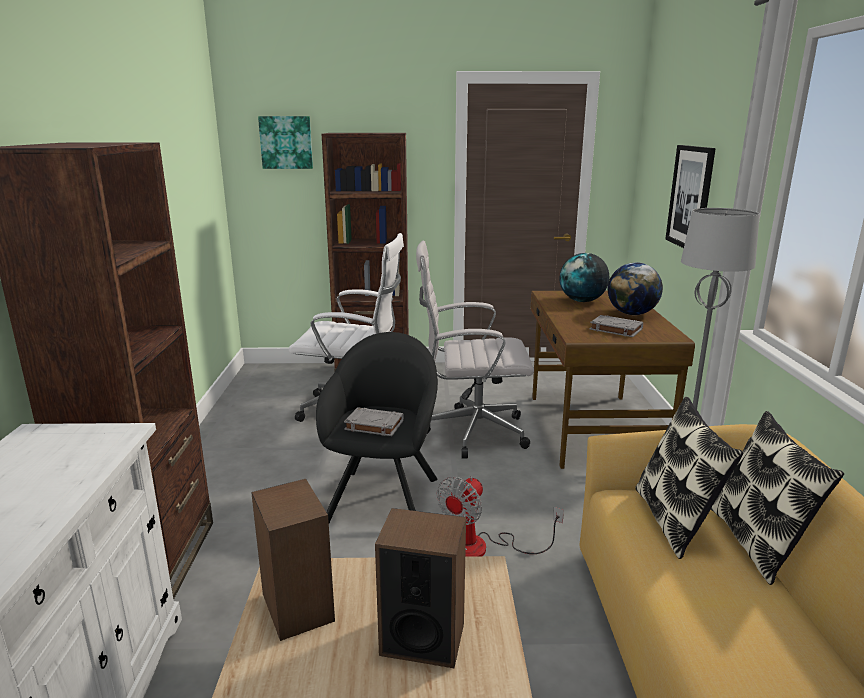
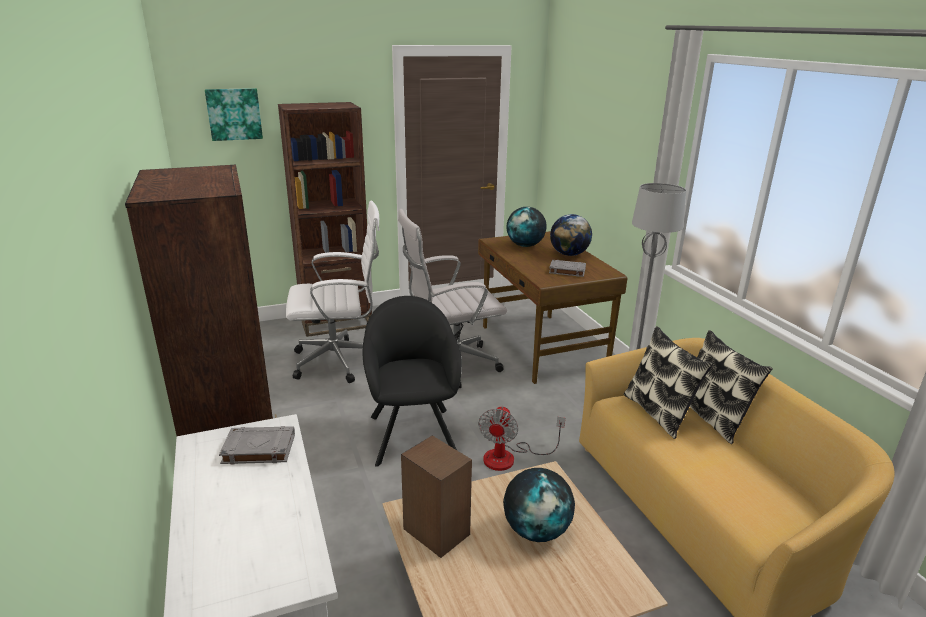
camera: 20 degrees left, 5 degrees up
(373, 425) = (411, 378): grey book -> grey book (258, 449)
(422, 638) = (536, 530): speaker -> globe
(690, 197) = (603, 159): picture -> none

